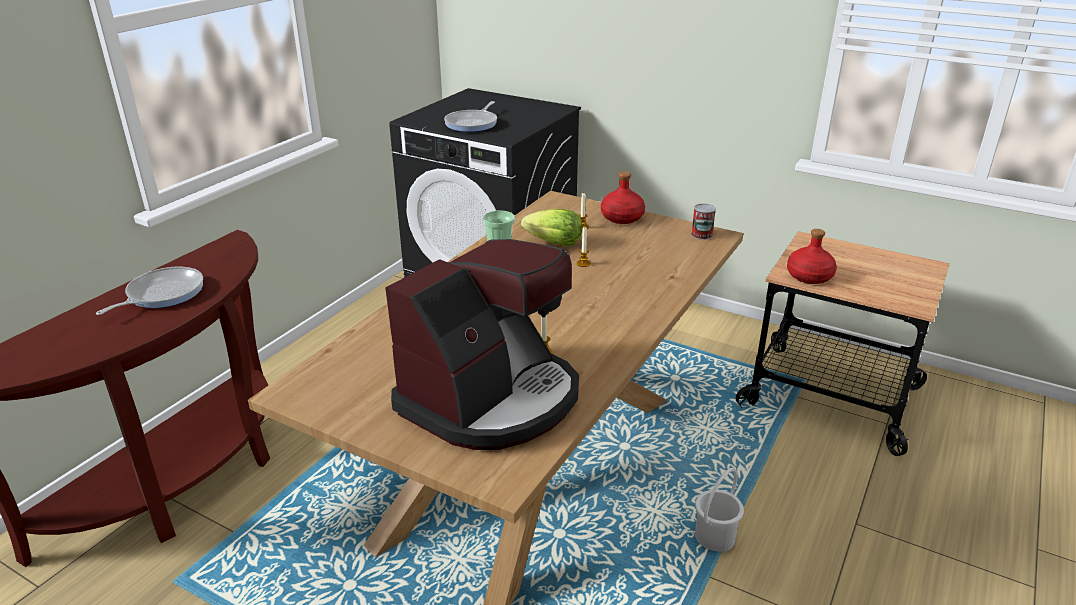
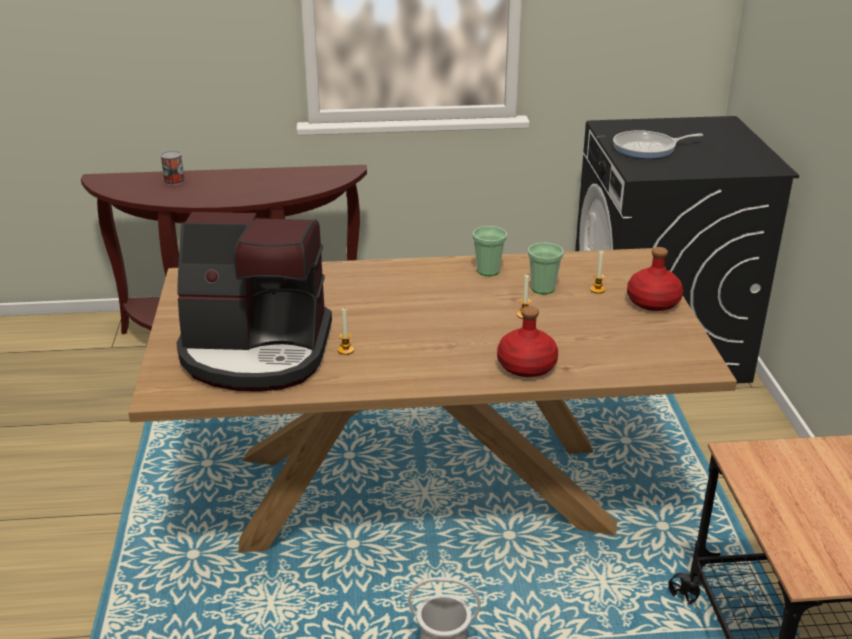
camera: 55 degrees right, 0 degrees up
(162, 294) = (248, 184): frying pan -> none
(554, 243) = (543, 288): lettuce -> cup
(701, 235) = (687, 357): can -> can (174, 181)
(809, 276) = (761, 472): red bottle -> red bottle (527, 366)

